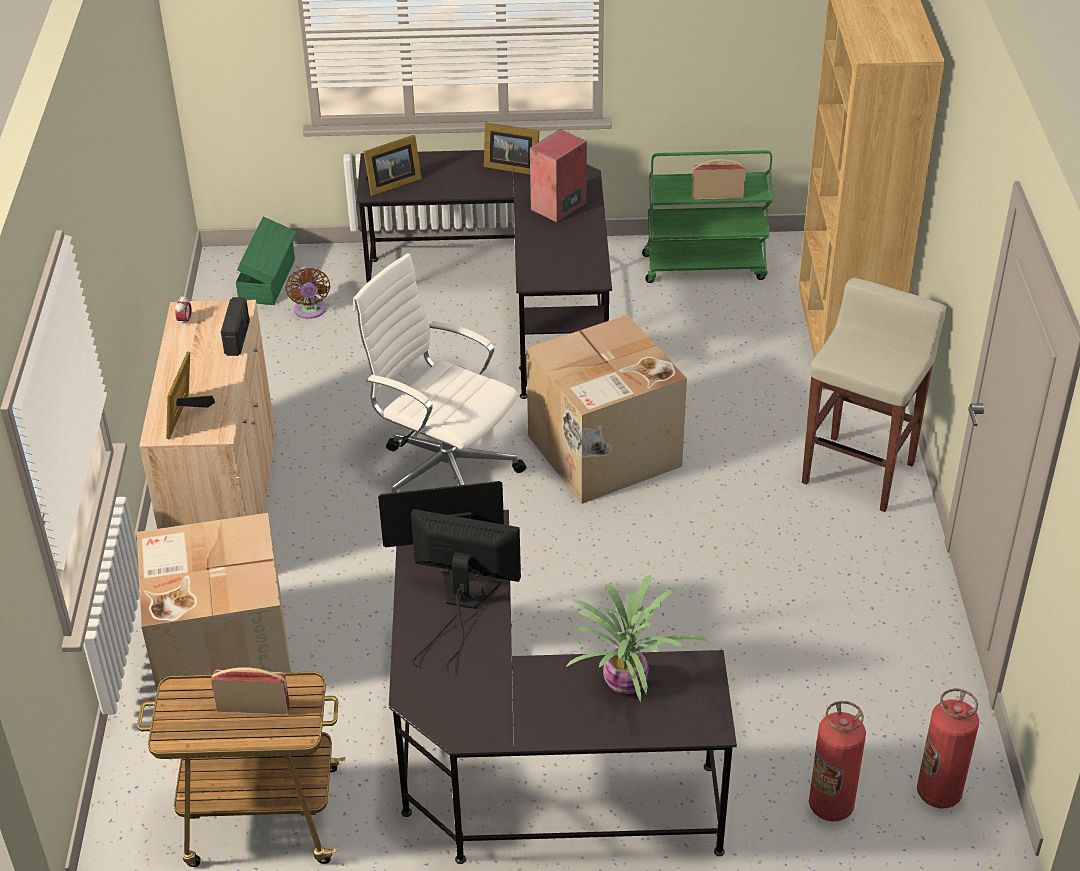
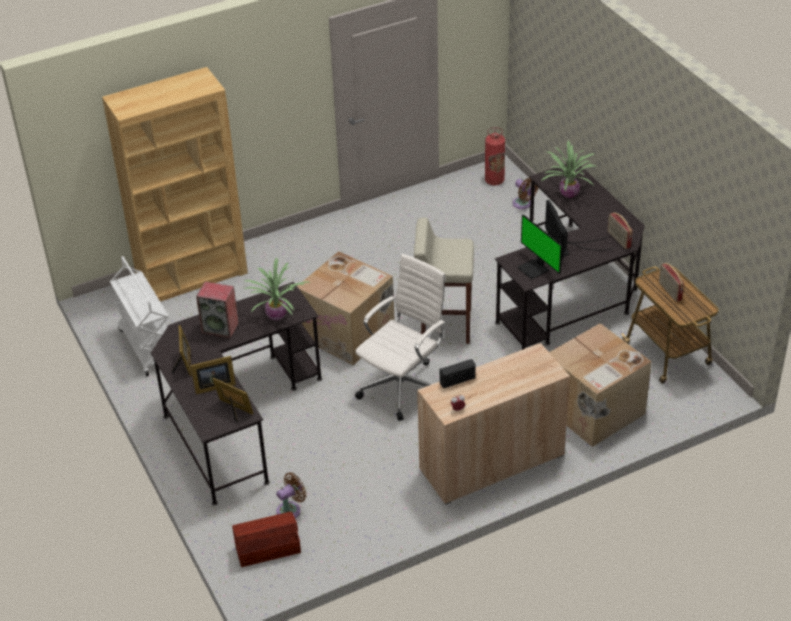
camera: 115 degrees left, 0 degrees up
(187, 415) = (534, 369): picture frame -> picture frame (213, 386)
(268, 280) = (267, 548): green storage box -> brown storage box
(444, 471) = (403, 386): white office chair -> white office chair turned 150 degrees counterclockwise
(544, 257) = (278, 316): none -> potted plant
(705, 266) = (147, 347): green cart -> white cart
(717, 195) = (148, 292): radio -> radio (618, 240)
(831, 805) = (523, 204): fire extinguisher -> brown fan
(859, 472) = (308, 244): beige stool -> beige stool (445, 326)

